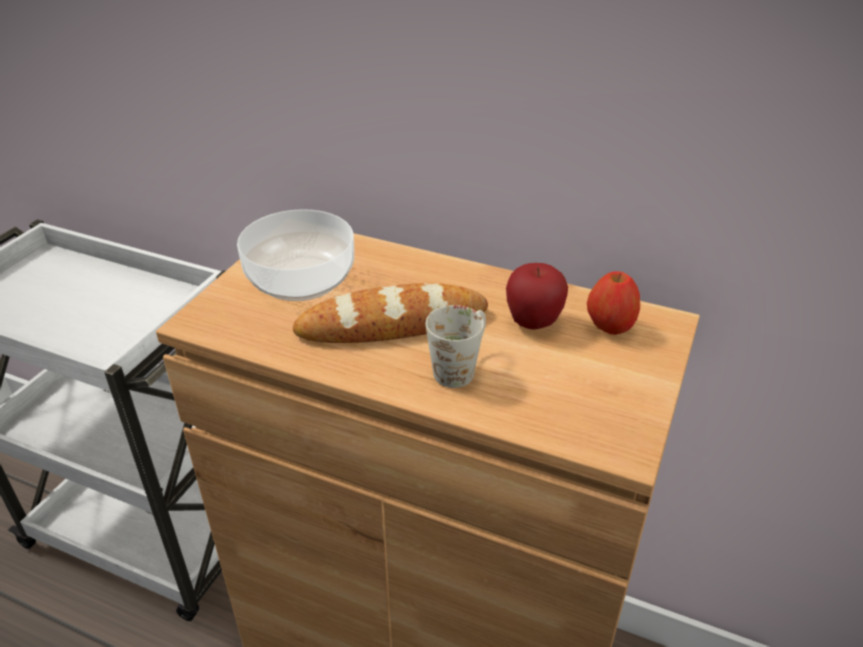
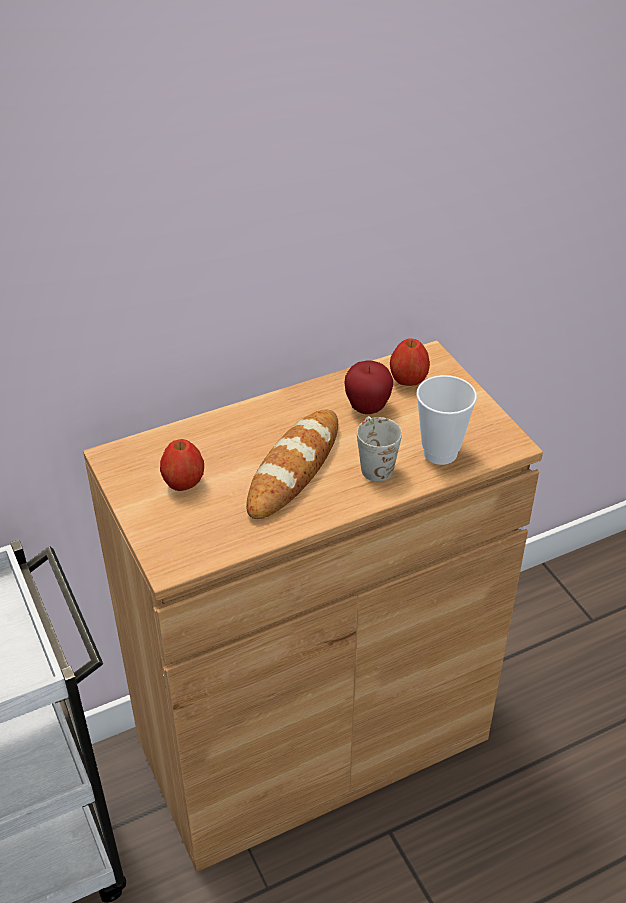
camera: 50 degrees left, 5 degrees up
(302, 278) = (183, 484): bowl -> apple
(536, 404) = (440, 453): none -> cup

